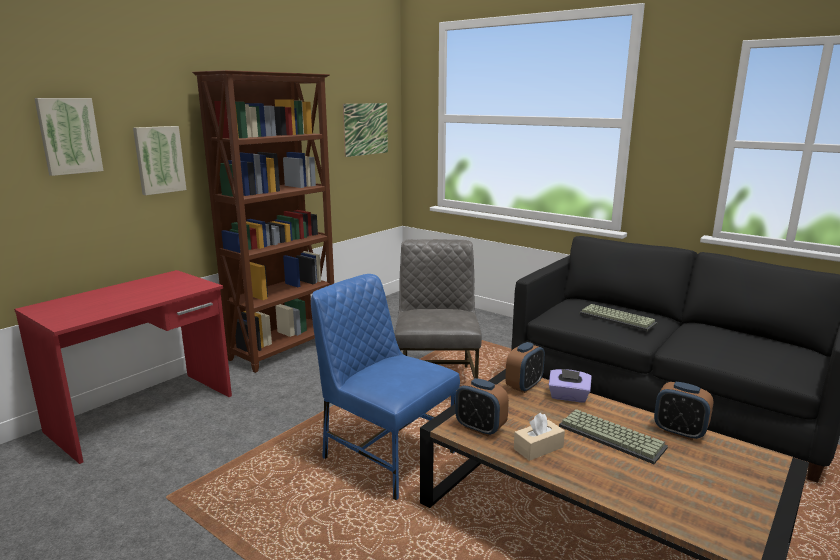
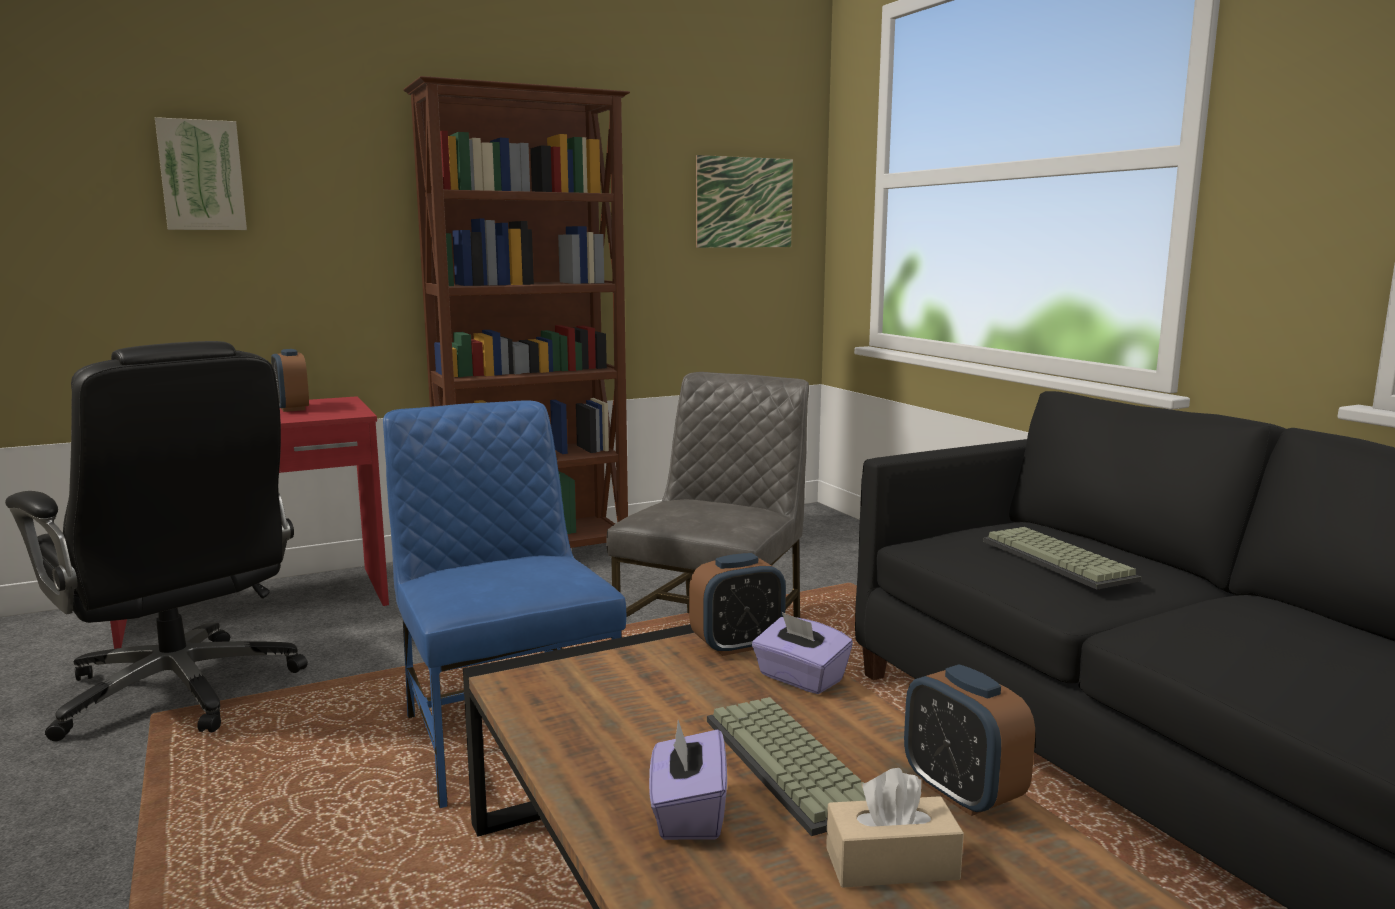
camera: 25 degrees right, 5 degrees down
(159, 159) = (342, 222): picture -> none
(165, 479) = (180, 692): none -> black office chair
(480, 428) = (558, 691): alarm clock -> alarm clock (292, 408)
(538, 448) = (613, 746): beige tissue box -> beige tissue box (891, 863)
(603, 468) = (688, 813): none -> purple tissue box

